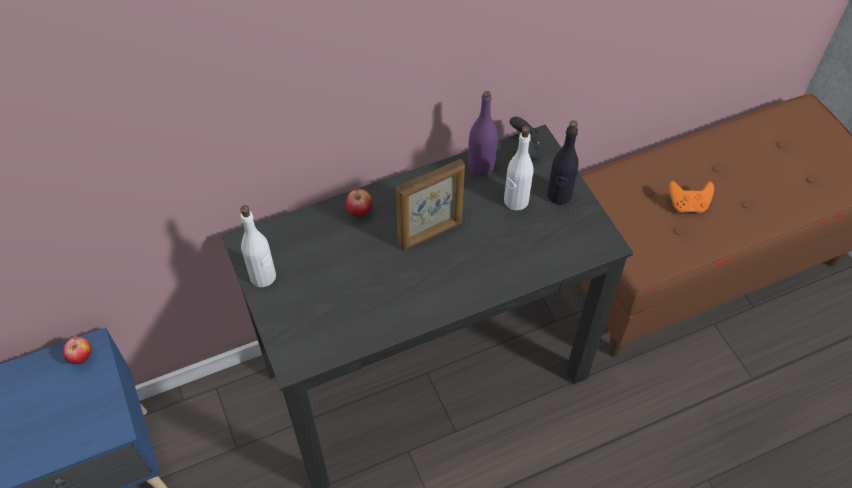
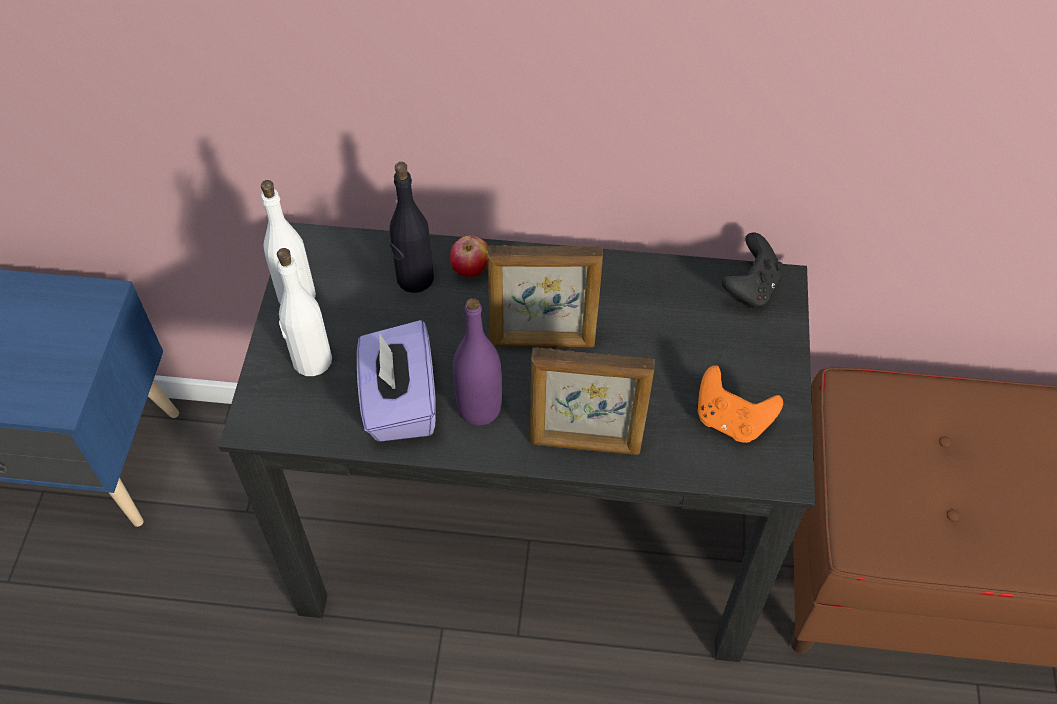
camera: 30 degrees right, 0 degrees up
(82, 358) = (82, 304): apple -> none
(372, 308) = (399, 402): none -> purple tissue box
(481, 167) = (673, 284): purple bottle -> purple bottle (479, 408)
(494, 280) = (585, 444): none -> picture frame
(515, 201) = (690, 351): white bottle -> white bottle (311, 360)
(559, 195) = (758, 372): black bottle -> black bottle (414, 279)
(687, 205) = (992, 485): orange game controller -> orange game controller (731, 420)

